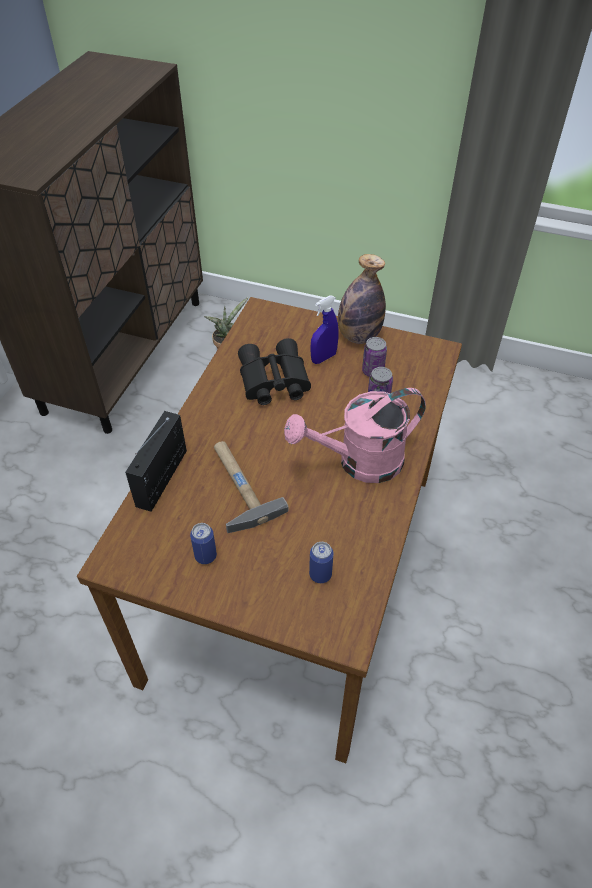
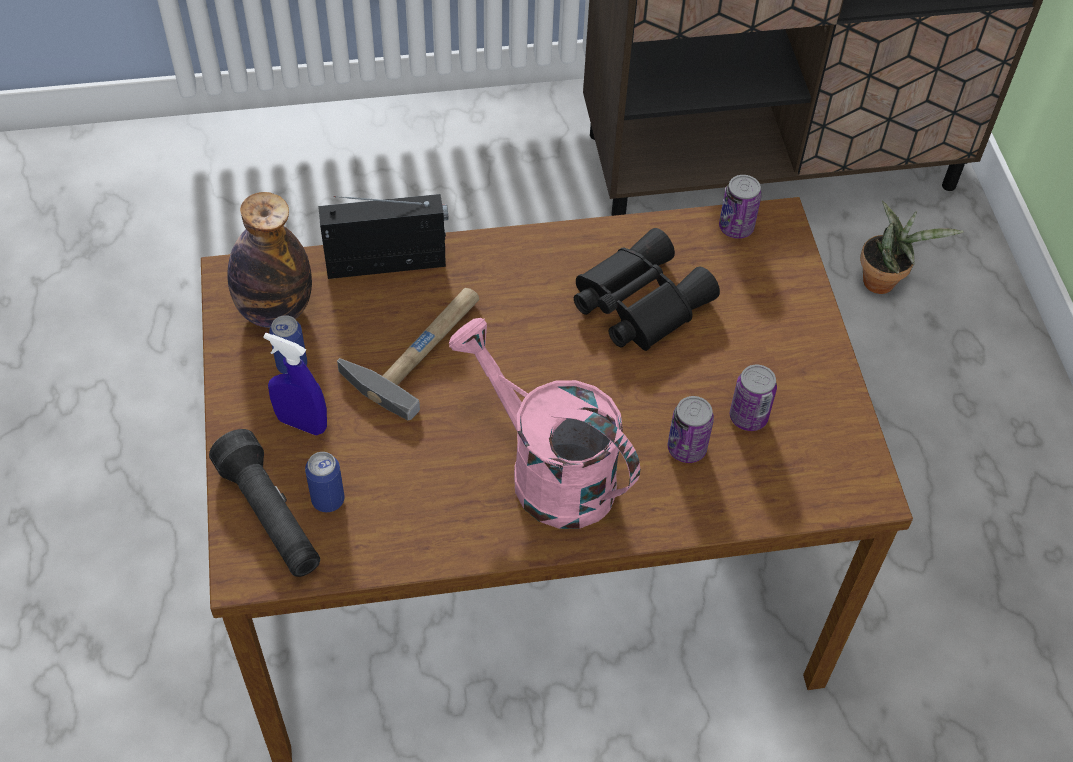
camera: 60 degrees right, 5 degrees up
(252, 325) = (736, 227): none -> can
(315, 610) = (271, 517): none -> black flashlight
(323, 358) = (731, 342): blue spray bottle -> blue spray bottle (302, 423)
(358, 336) = (815, 368): bottle -> bottle (275, 310)

